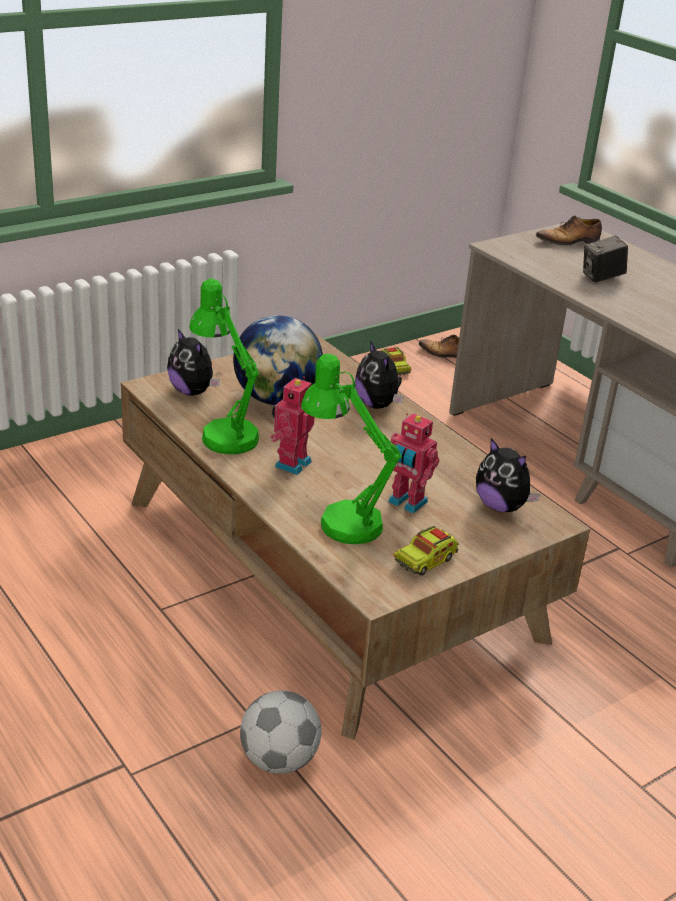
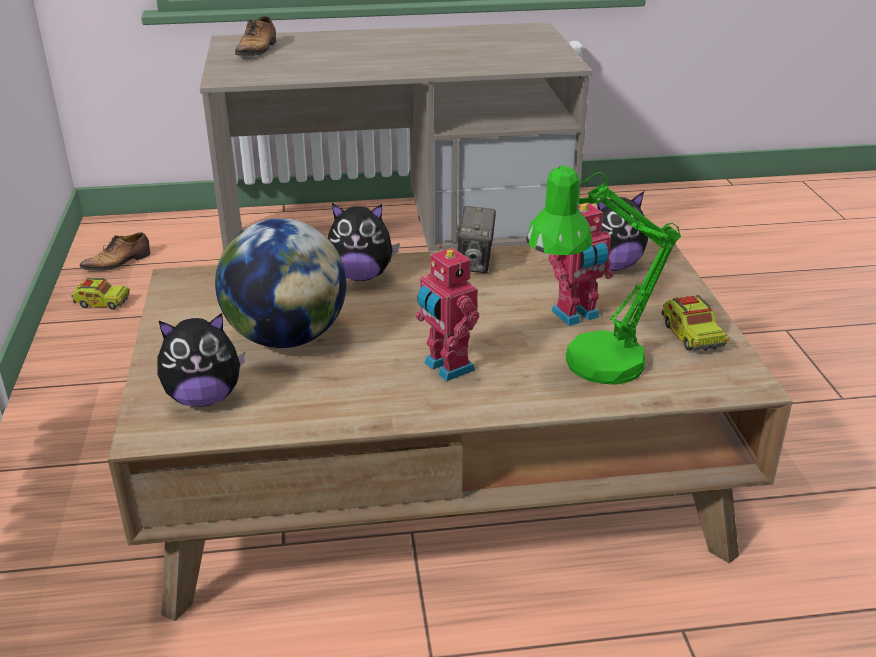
camera: 60 degrees left, 0 degrees up
(224, 433) = (336, 399): green table lamp -> none
(279, 760) = (758, 629): football -> none
(601, 277) = (351, 58): camera -> camera (475, 263)

